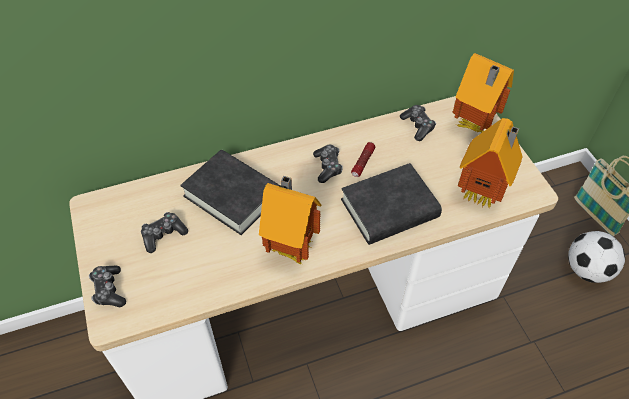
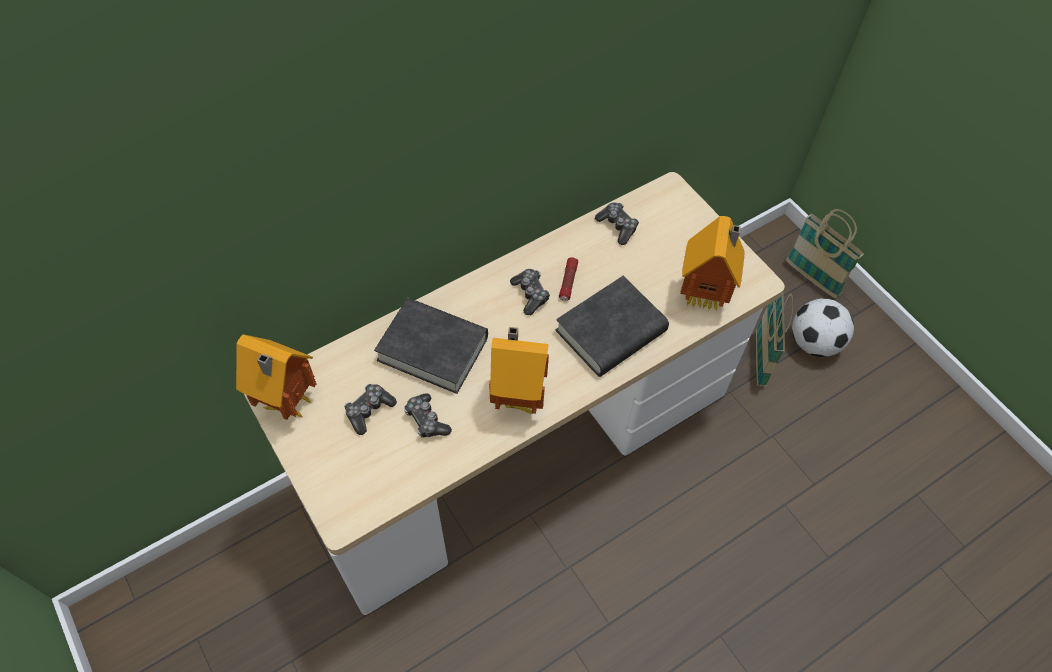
camera: 15 degrees left, 5 degrees up
(109, 290) = (328, 486): game controller -> game controller (426, 420)
(473, 127) = (678, 217): toy house -> toy house (287, 405)
(535, 274) = (760, 359): none -> basket

